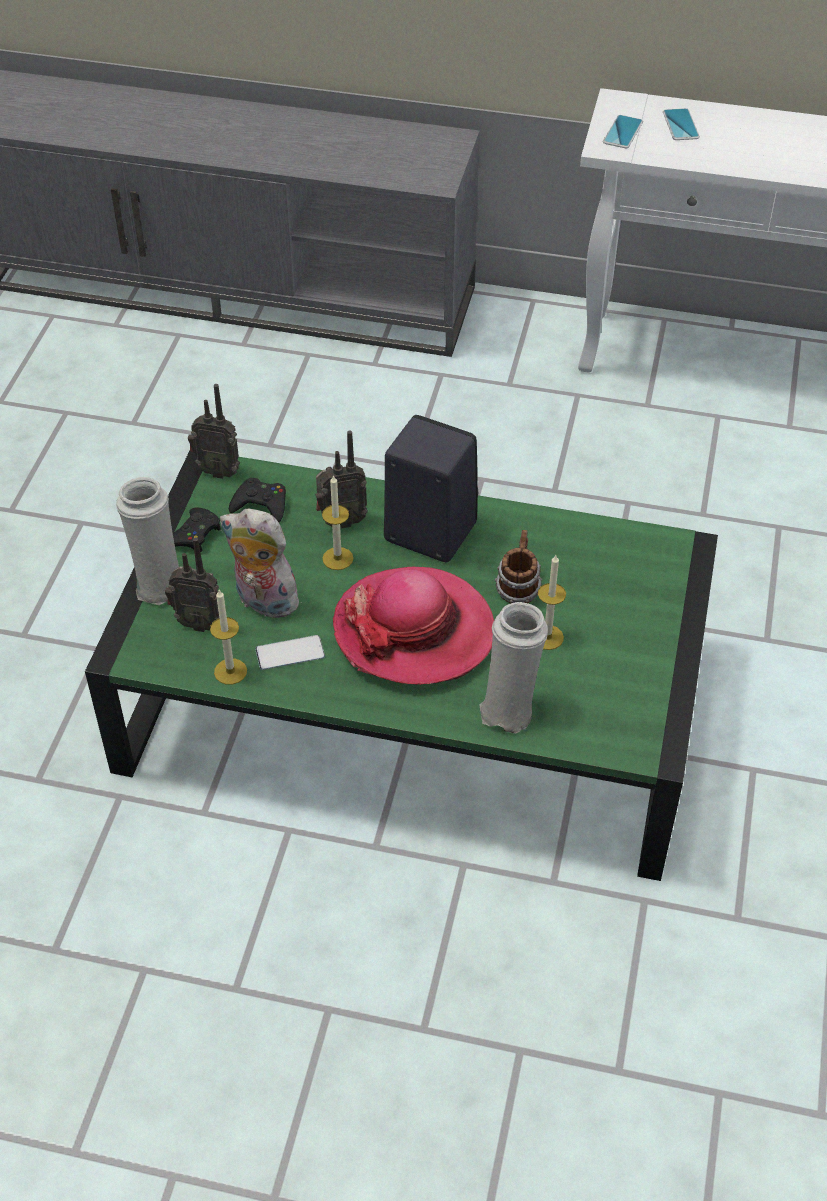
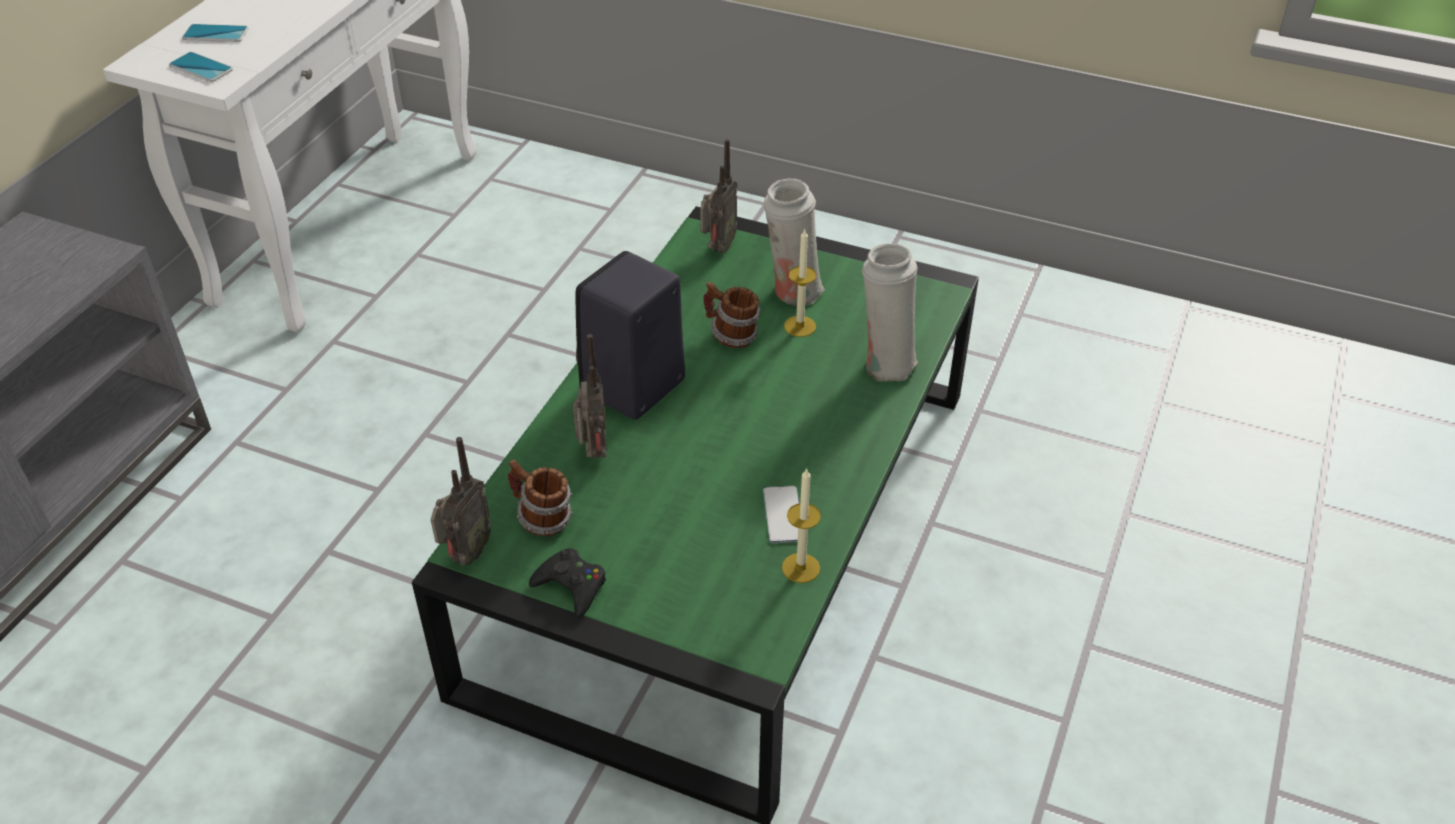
camera: 80 degrees left, 5 degrees down
(158, 584) = (646, 627): white vase -> white vase (792, 292)
(199, 622) = (719, 591): radio -> radio (717, 248)
(261, 505) = (542, 519): black game controller -> mug
(263, 602) = (701, 531): plush toy -> none
(337, 558) = (651, 462): candle -> none
(414, 630) = (771, 415): hat -> none

